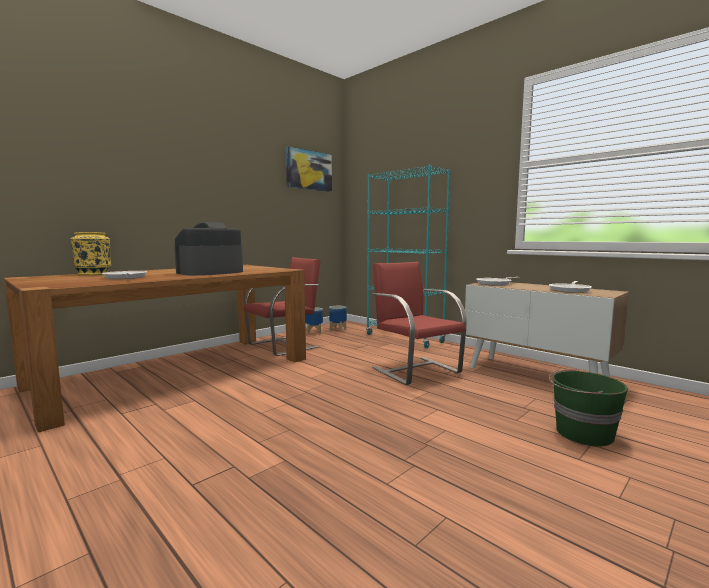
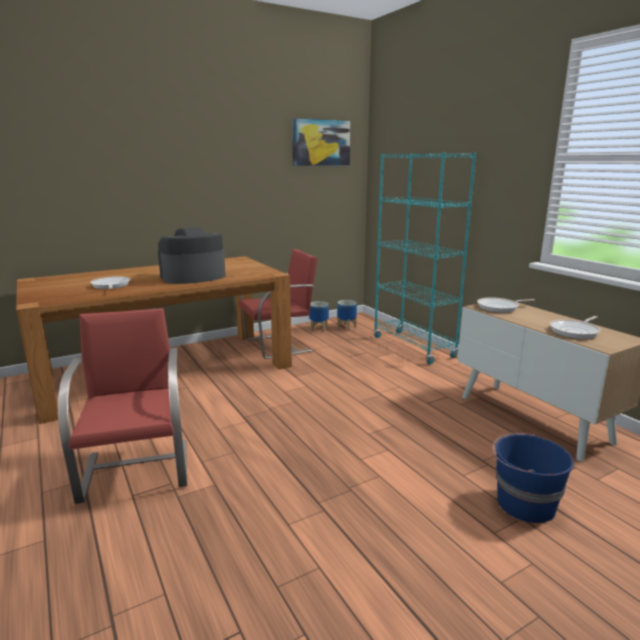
camera: 15 degrees right, 10 degrees up
(93, 274) = (90, 274): yellow vase -> none
(415, 370) = (397, 394): red chair -> red chair (137, 469)
(582, 433) = (524, 504): green bucket -> blue bucket

